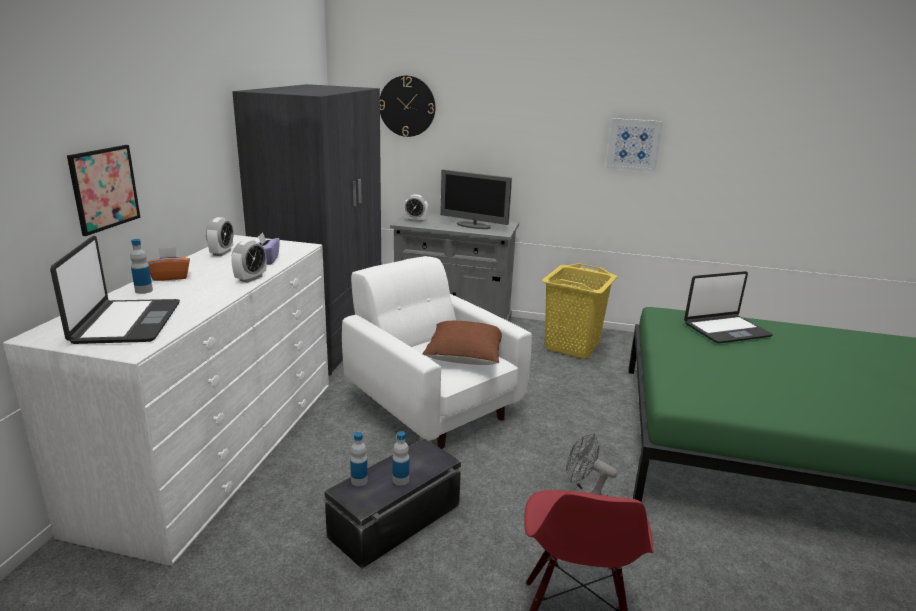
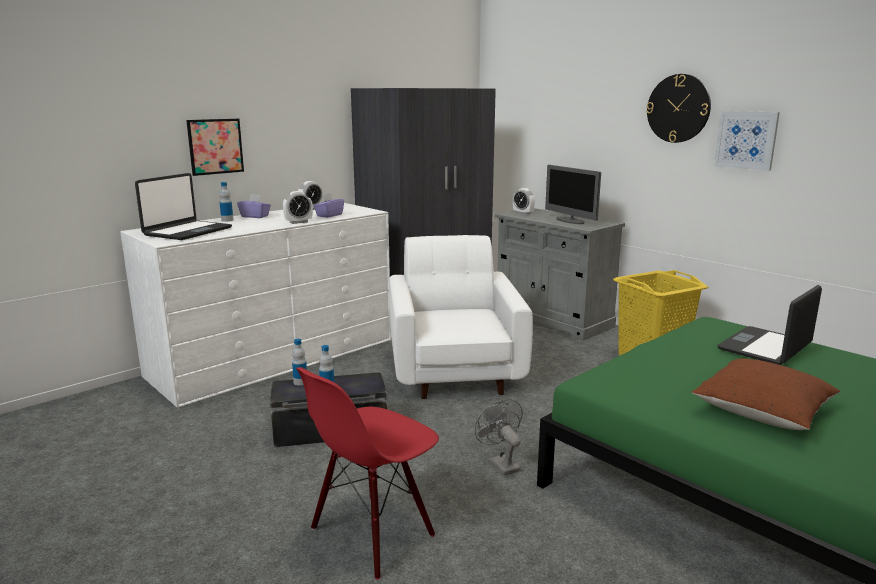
camera: 35 degrees right, 5 degrees down
(170, 277) = (255, 216): orange tissue box -> purple tissue box
(407, 106) = (536, 107): wall clock -> wall clock (678, 108)
(465, 357) = (469, 323): brown pillow -> brown pillow (762, 413)
(726, 330) = (766, 347): laptop -> laptop turned 120 degrees clockwise

